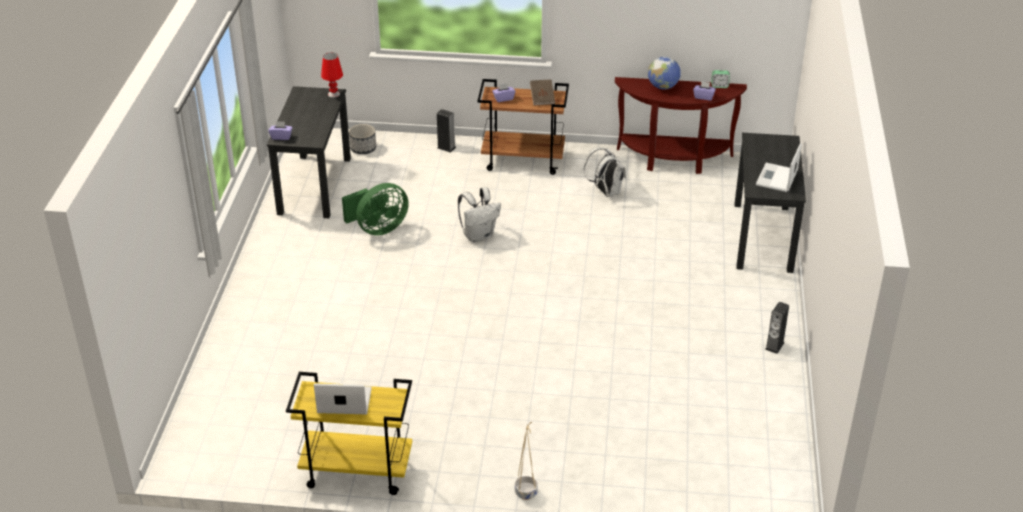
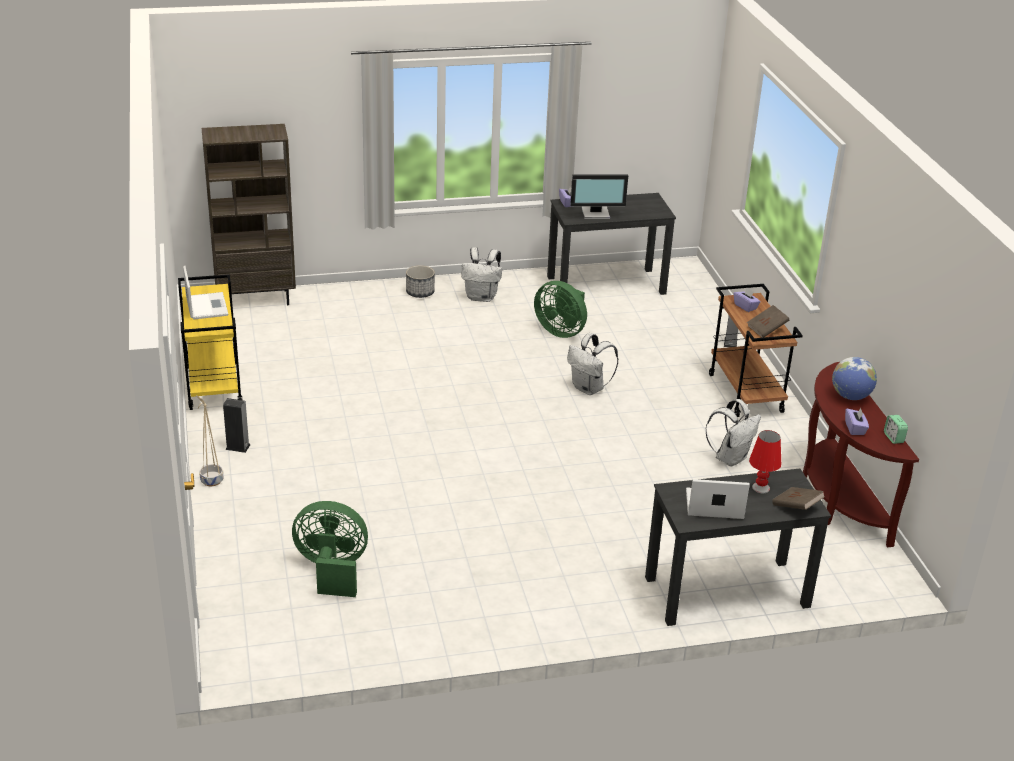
camera: 70 degrees right, 5 degrees down
(196, 416) = (256, 299): none -> brown bookcase
(290, 261) = (482, 297): none -> white backpack
(312, 126) = (596, 214): none -> monitor
(334, 94) = (661, 213): red table lamp -> red table lamp (761, 488)
(363, 149) = (688, 297): planter -> planter (420, 292)
(684, 432) = (332, 570): none -> green fan
(774, 346) = (511, 623): speaker -> speaker (238, 447)
(787, 146) = (796, 507): none -> brown book

